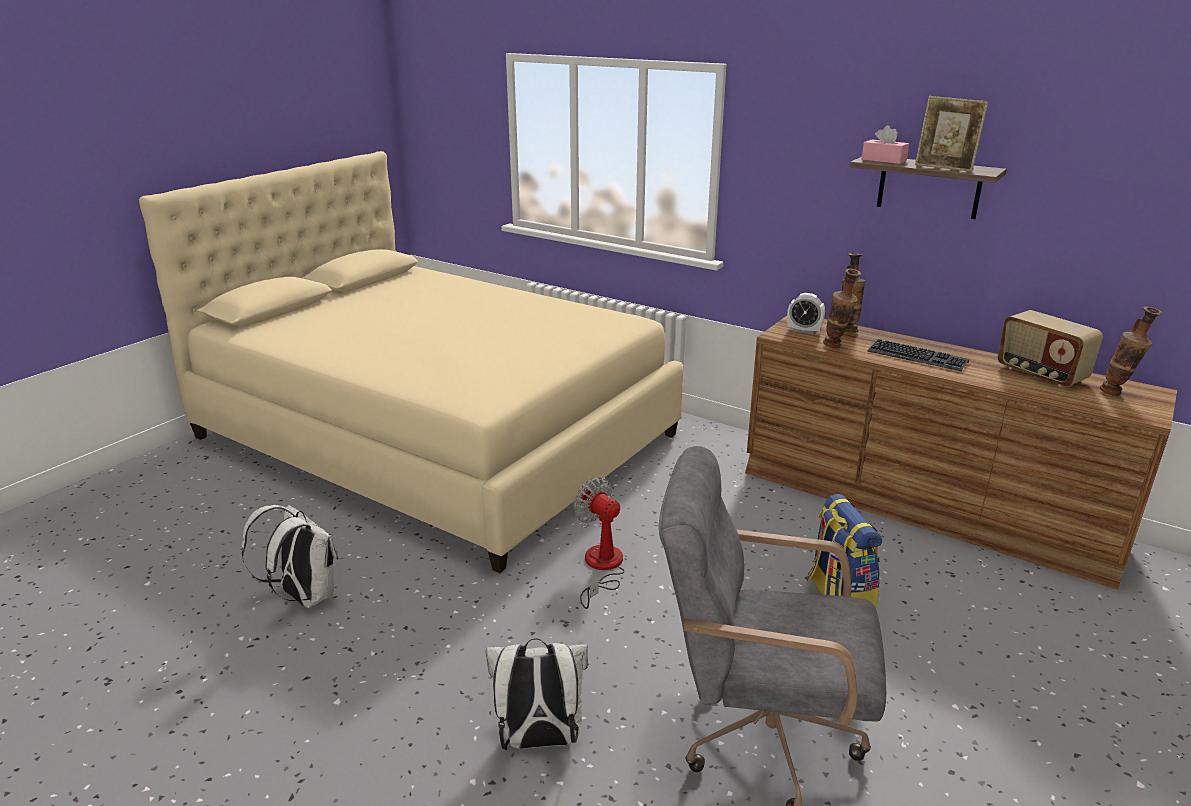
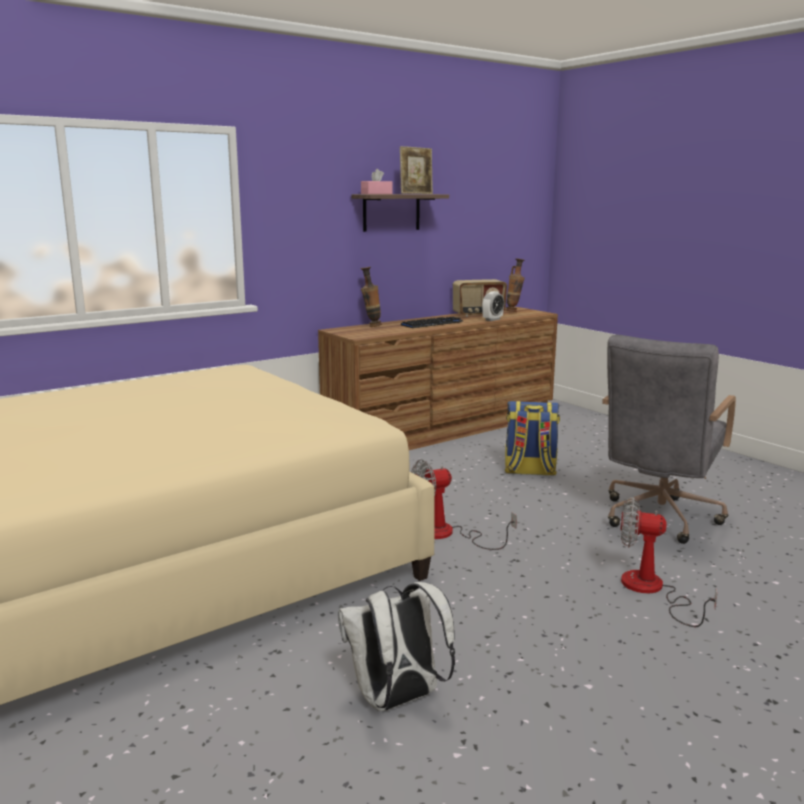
camera: 70 degrees left, 10 degrees down
(539, 740) = (651, 590): white backpack -> fan
(804, 331) = (359, 332): alarm clock -> alarm clock (492, 319)
(836, 347) = (397, 331): vase -> none

